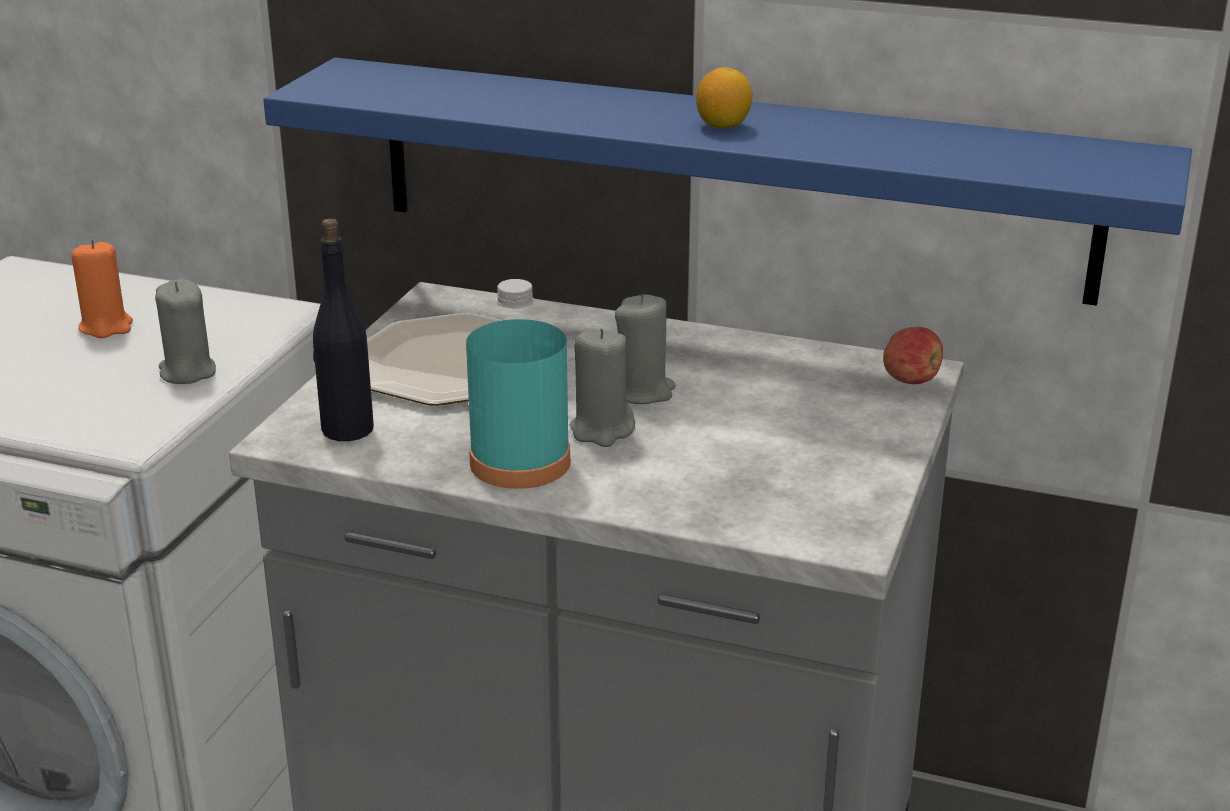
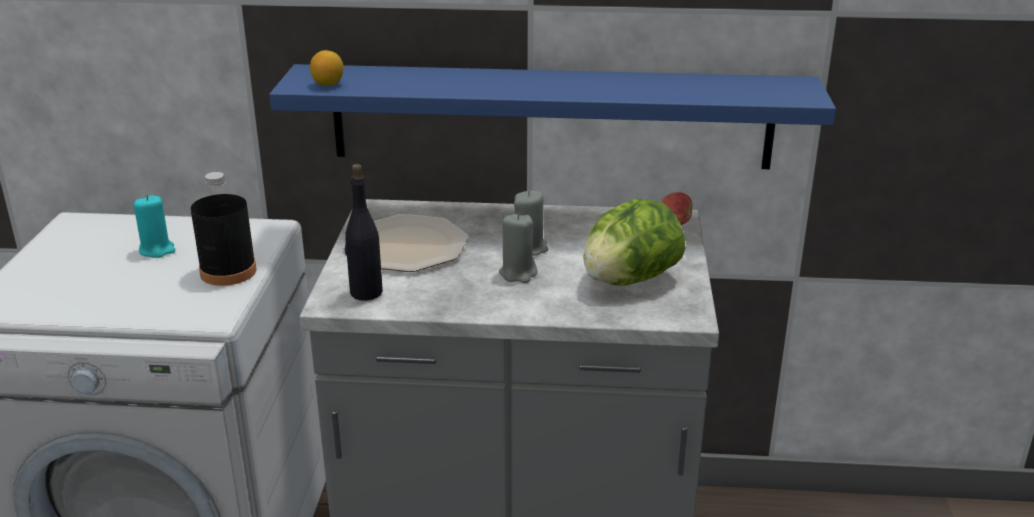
camera: 15 degrees left, 0 degrees up
(106, 326) = (157, 250): orange candle -> turquoise candle
(187, 372) = (228, 272): grey candle -> black bottle
(520, 462) = (481, 298): turquoise bottle -> none
(723, 126) = (561, 86): lemon -> lemon (328, 84)
(780, 465) = (629, 280): none -> lettuce

